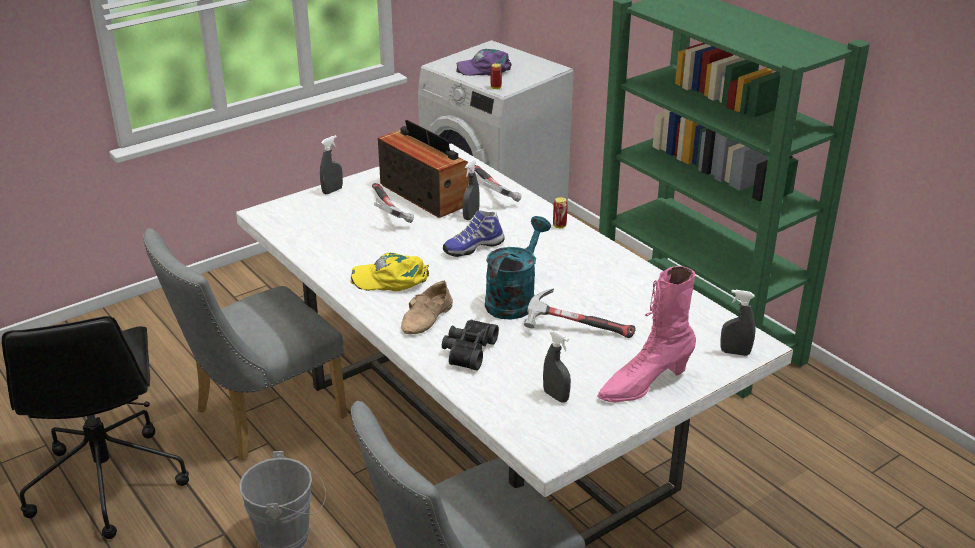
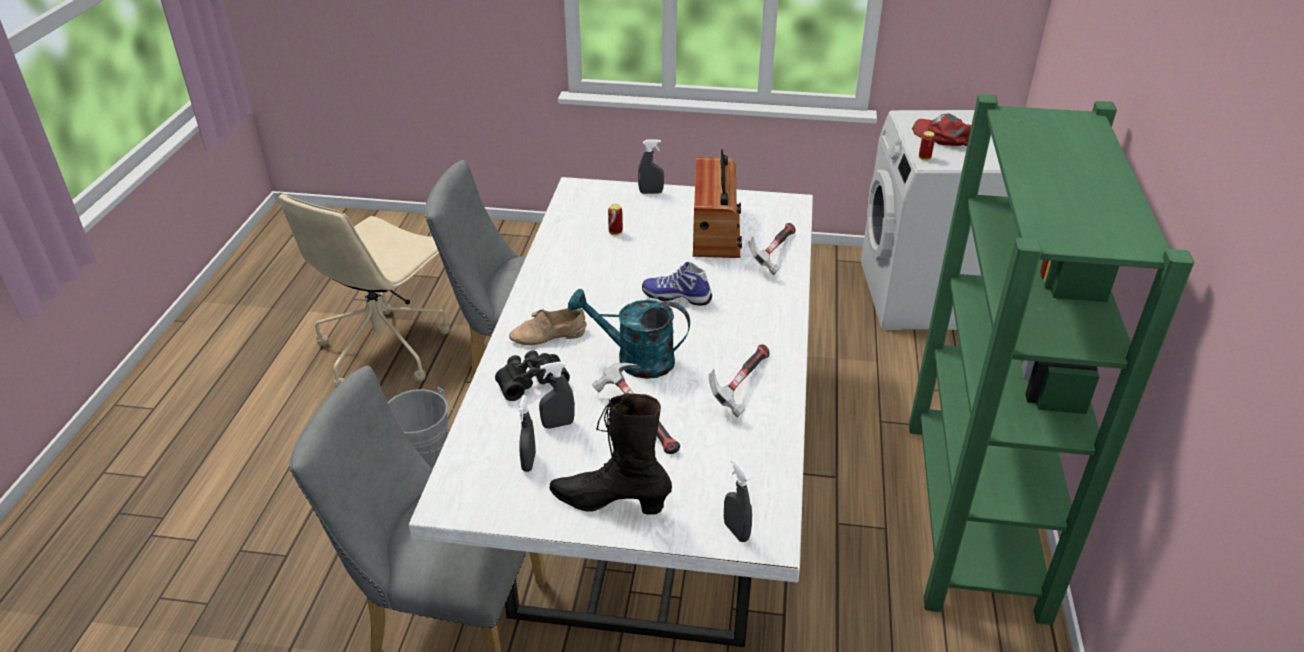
camera: 45 degrees right, 5 degrees up
(107, 479) = (388, 347): black office chair -> beige office chair
(387, 211) = (663, 230): hammer -> hammer (741, 387)
(391, 278) = (575, 288): yellow cap -> none
(471, 216) = (720, 268): grey spray bottle -> grey spray bottle (558, 424)
(485, 69) = (944, 136): purple cap -> red cap
(514, 299) = (635, 360): turquoise watering can -> turquoise watering can turned 150 degrees counterclockwise
(559, 226) = (780, 317): can -> can (615, 232)
(644, 384) = (610, 502): pink boot -> black boot

